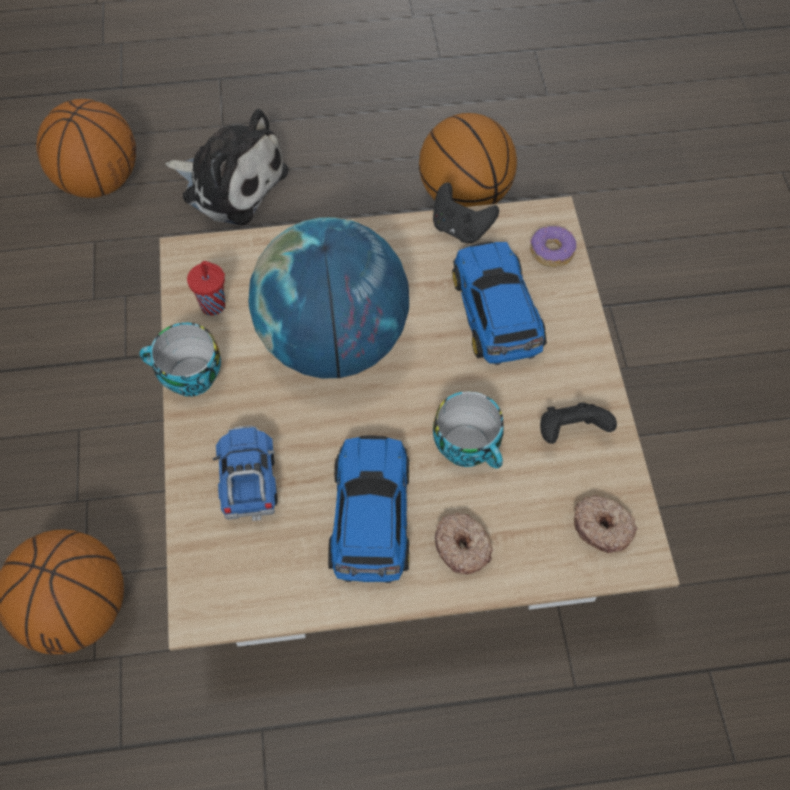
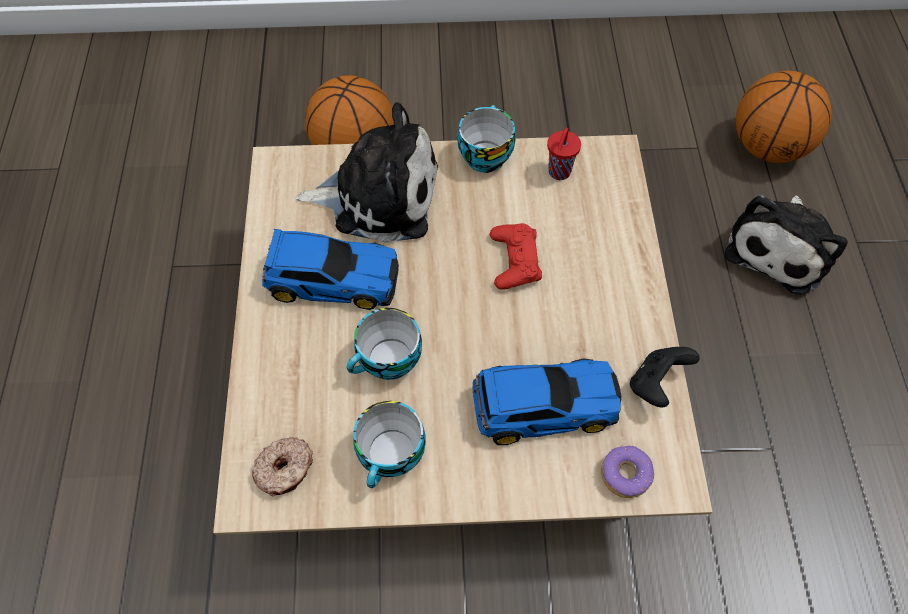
camera: 95 degrees right, 0 degrees up
(249, 483) = (379, 195): toy truck -> plush toy
(333, 342) = (514, 260): globe -> red game controller
(462, 547) = (290, 346): donut -> none
(465, 195) = (790, 471): basketball -> none
(570, 432) = (392, 457): black game controller -> cup

